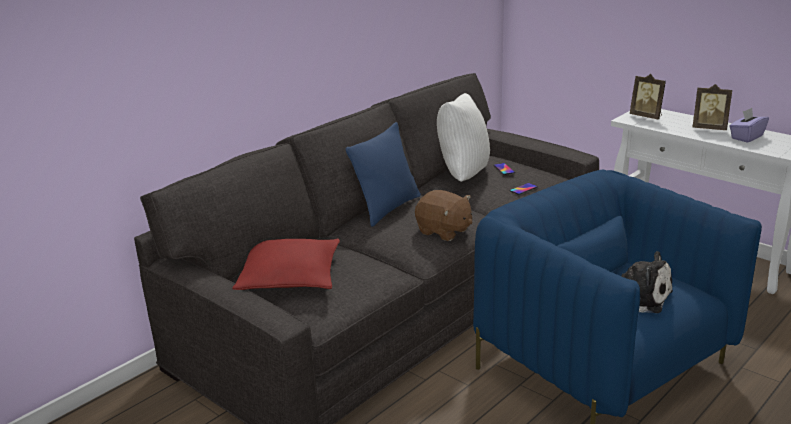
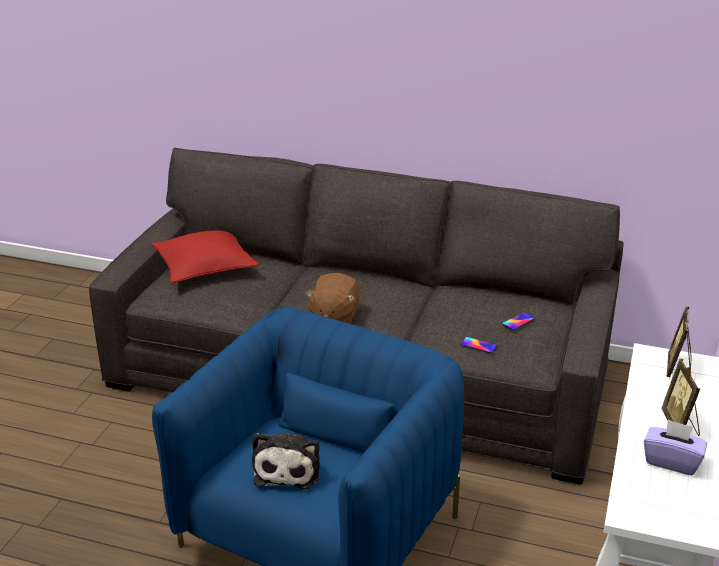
camera: 65 degrees right, 5 degrees up
(387, 208) = (370, 278): blue pillow -> none
(462, 175) = (478, 299): white pillow -> none

